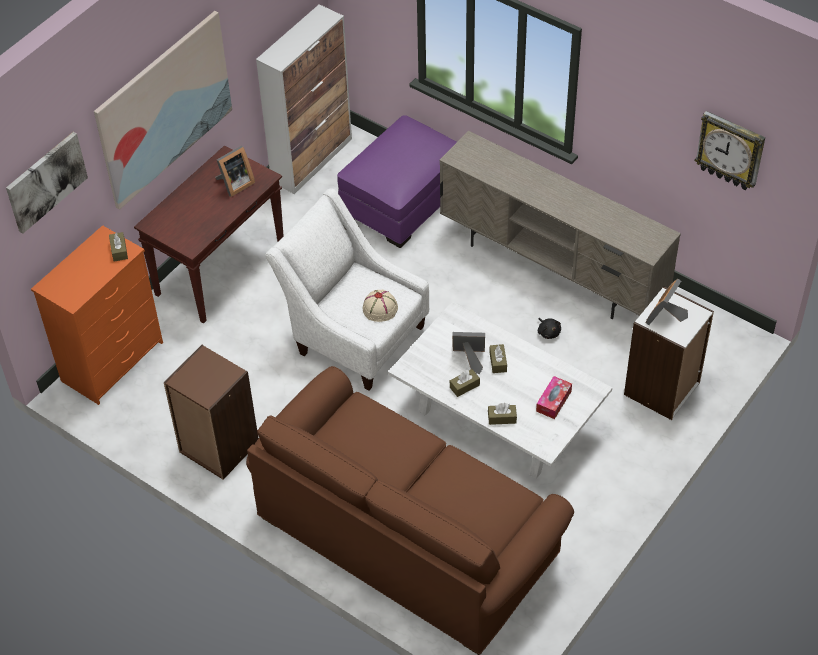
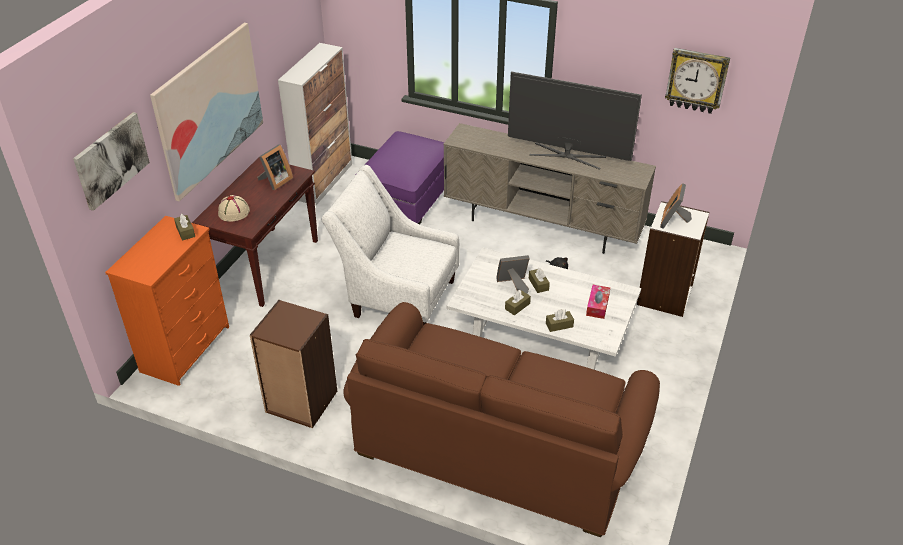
camera: 15 degrees left, 10 degrees down
(380, 308) = (424, 260): beige hat -> beige hat (234, 212)
(580, 201) = (567, 156): none -> television

